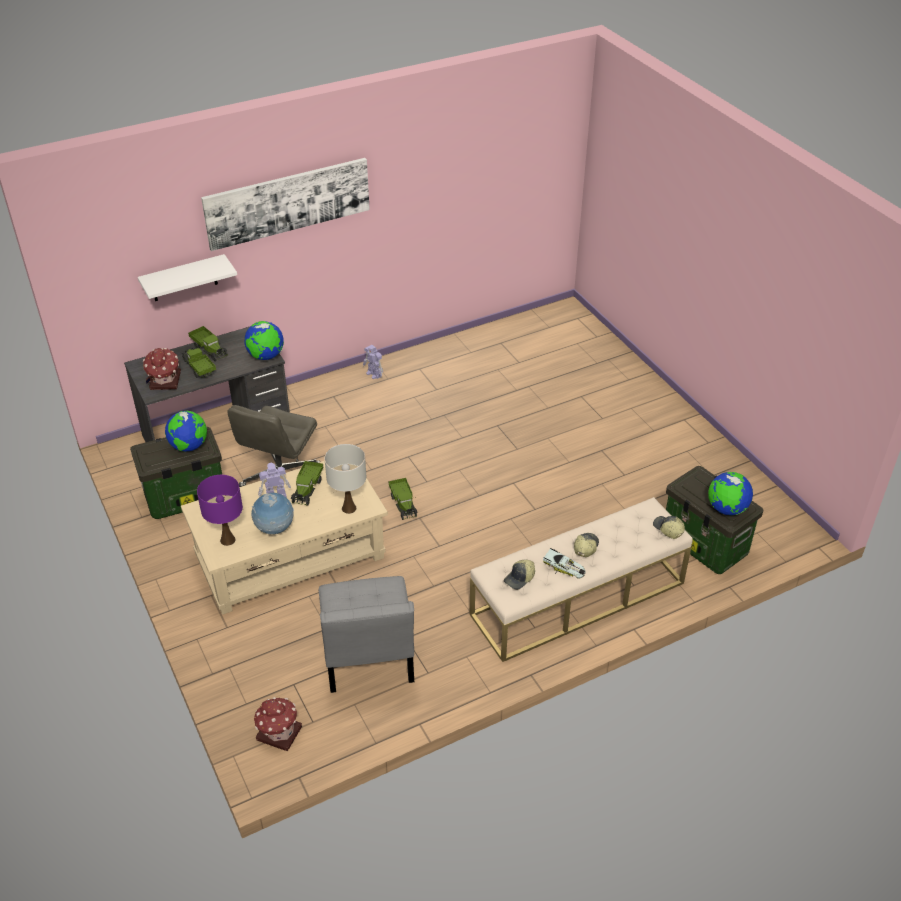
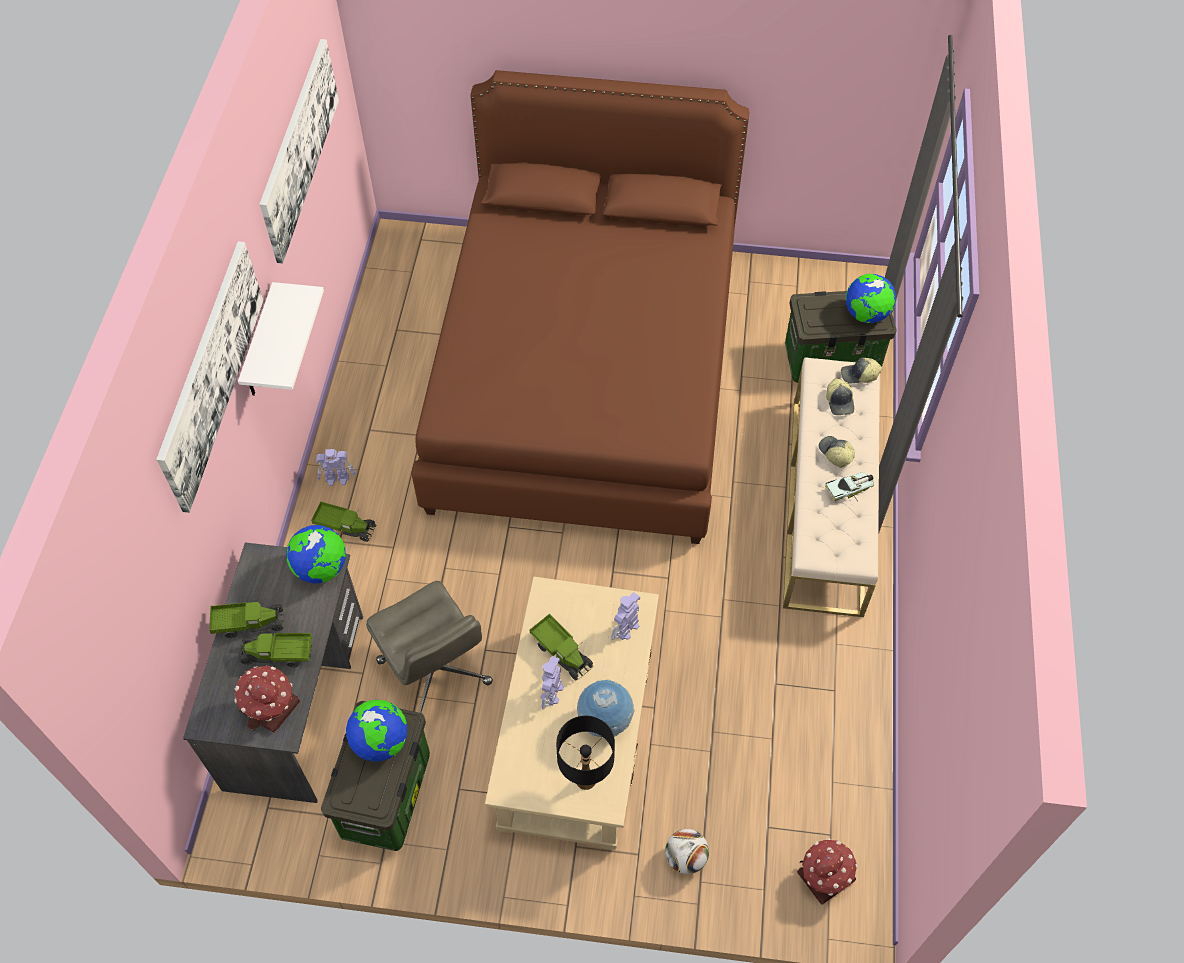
camera: 55 degrees left, 15 degrees up
(184, 278) = (178, 575): white shelf -> white shelf (260, 344)
(227, 540) = (586, 780): purple table lamp -> black table lamp
(240, 652) = (686, 858): none -> football
(348, 508) = (626, 628): white table lamp -> toy robot
(368, 659) = (781, 735): grey chair -> none
(403, 504) = (580, 574): toy truck -> toy truck (345, 527)
(477, 164) = (298, 148): none -> picture
(520, 578) = (840, 534): cap -> cap (840, 401)
(554, 434) = (586, 377): none -> brown bed

